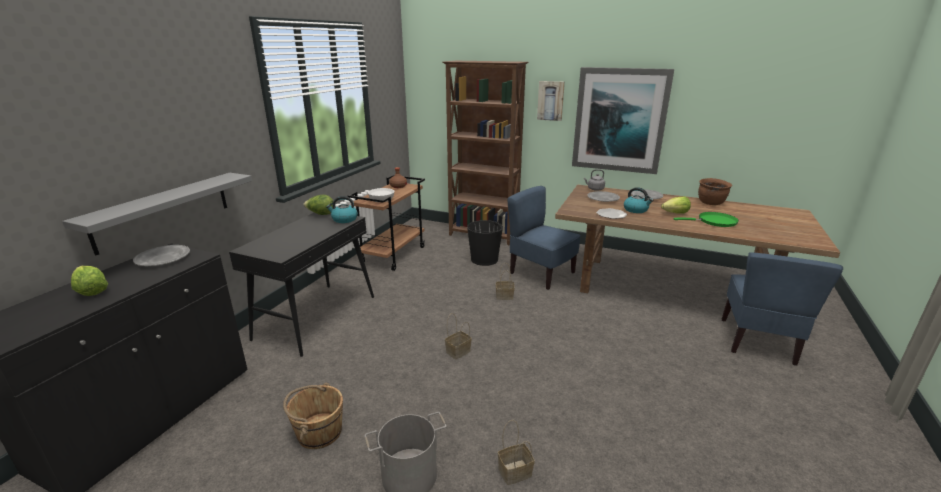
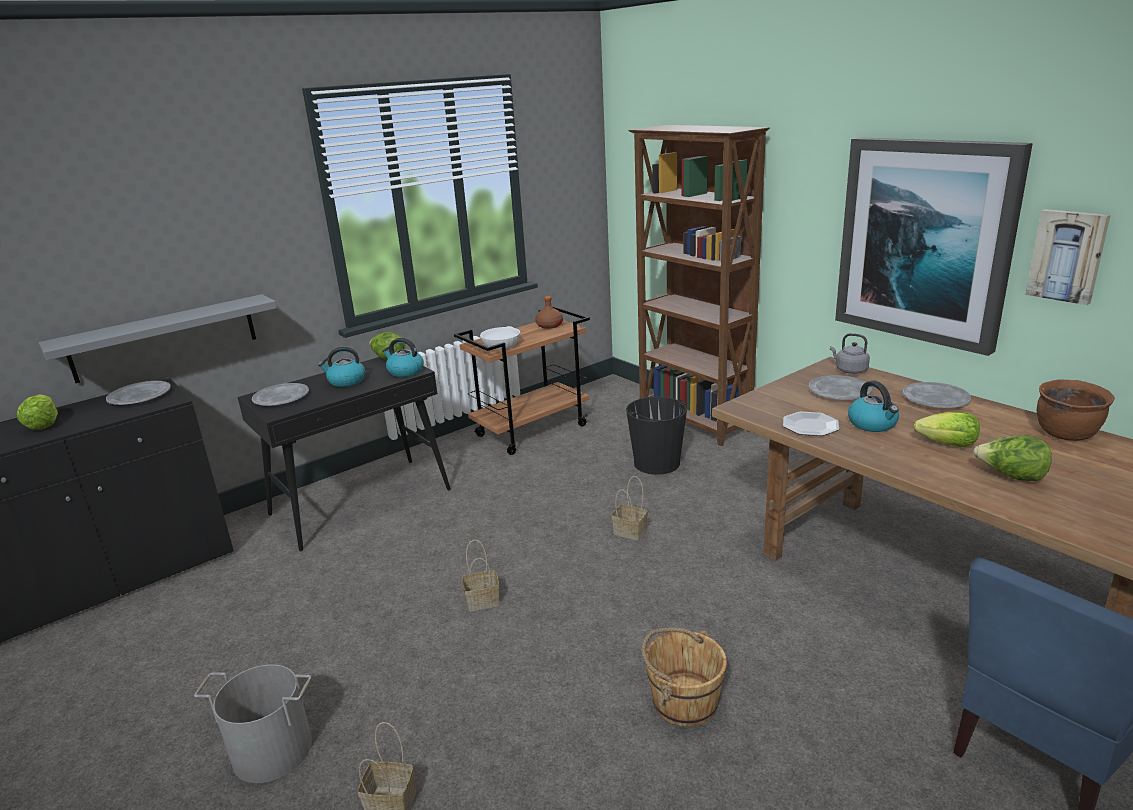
camera: 30 degrees right, 0 degrees up
(269, 247) = (281, 398): none -> grey plate
(308, 230) = (346, 381): none -> kettle
(319, 432) = (234, 655): brown bucket -> brown bucket (683, 701)
(541, 273) = (727, 507): blue chair -> none
(550, 100) = (807, 197): picture -> picture (1067, 256)
(714, 222) = (1010, 476): green frying pan -> lettuce

